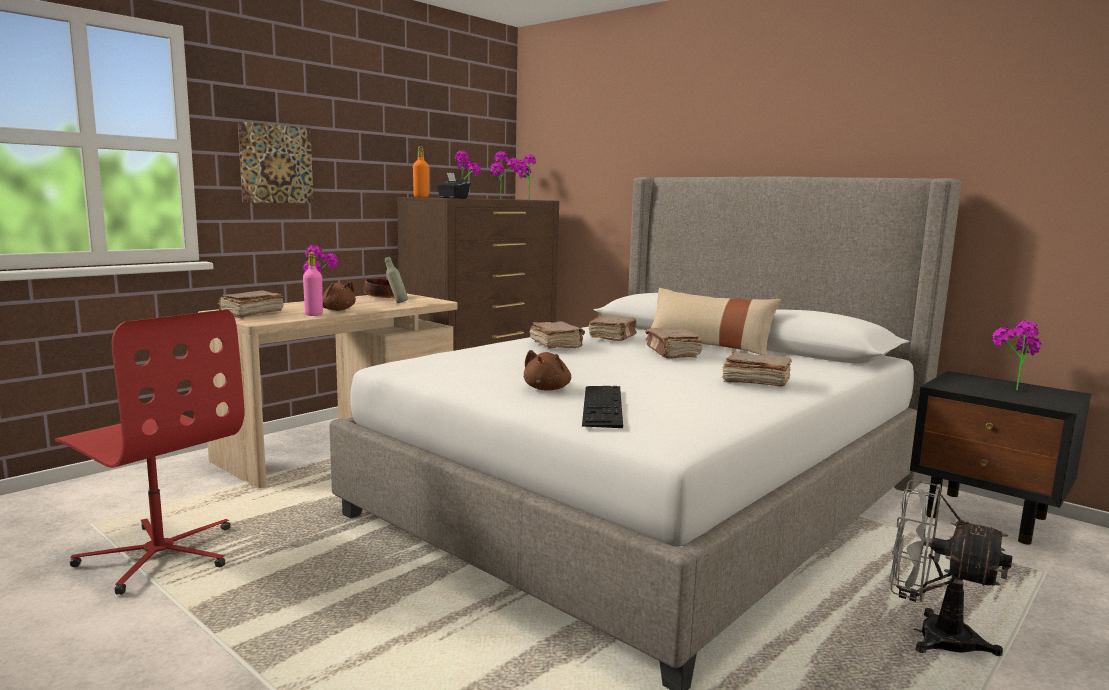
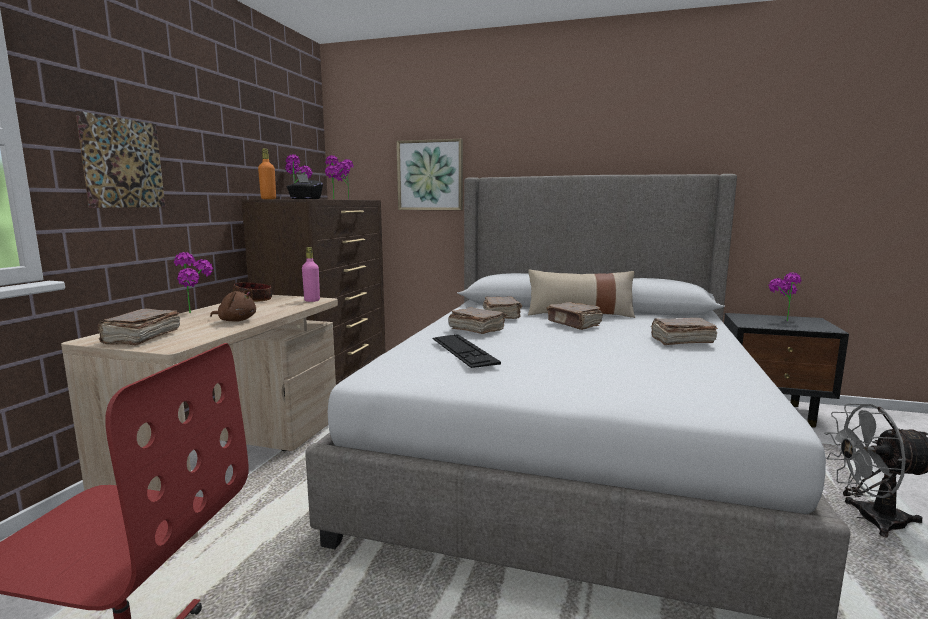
camera: 25 degrees left, 0 degrees up
(314, 314) = (220, 329): pink bottle -> pink bottle (312, 300)
(396, 303) = (282, 305): grey bottle -> none
(548, 389) = (562, 376): brown plush toy -> none
(602, 406) = (643, 386): keyboard -> keyboard (463, 350)
(612, 173) = (430, 175): none -> picture

